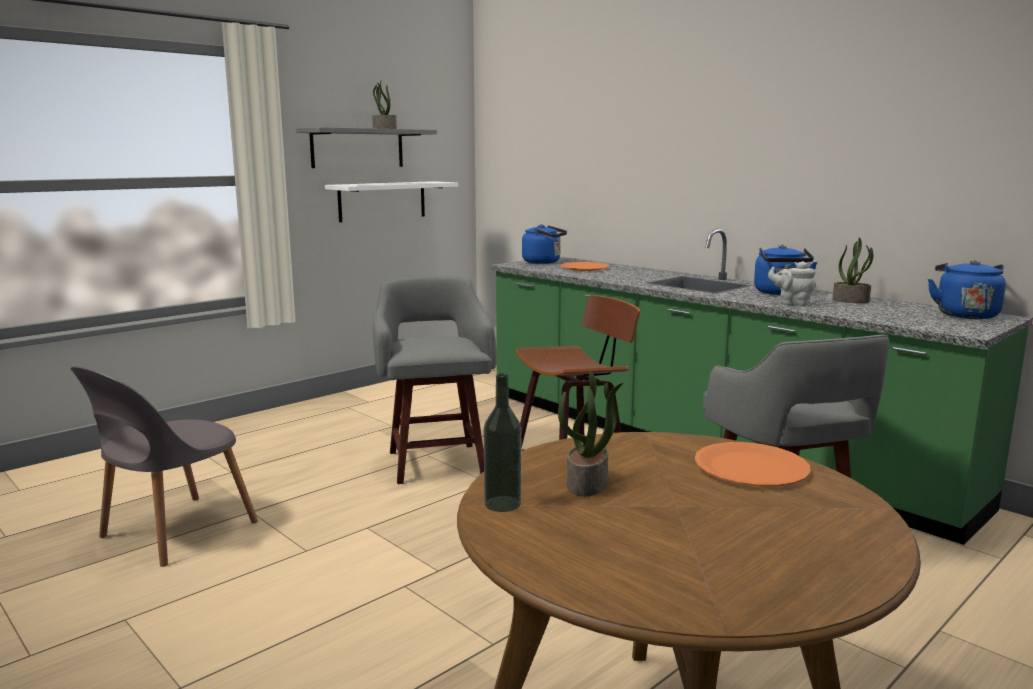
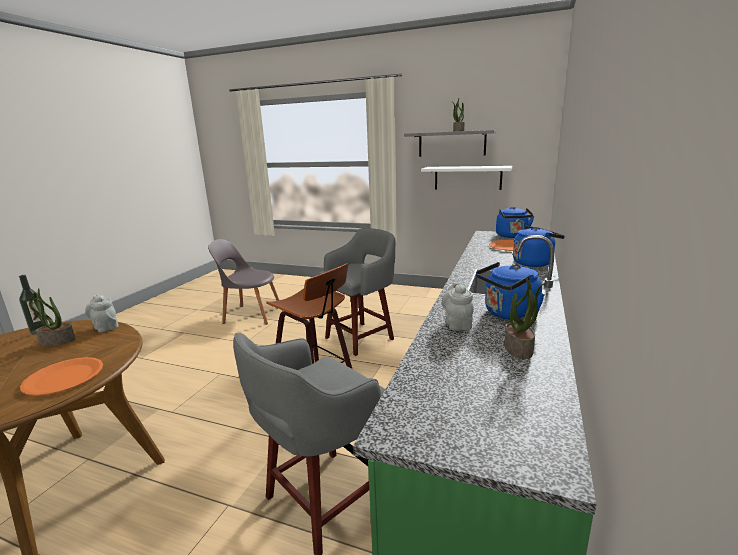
camera: 65 degrees right, 5 degrees up
(553, 453) = (105, 327): none -> grey teapot
(965, 314) = (525, 429): blue kettle -> blue kettle (534, 263)

